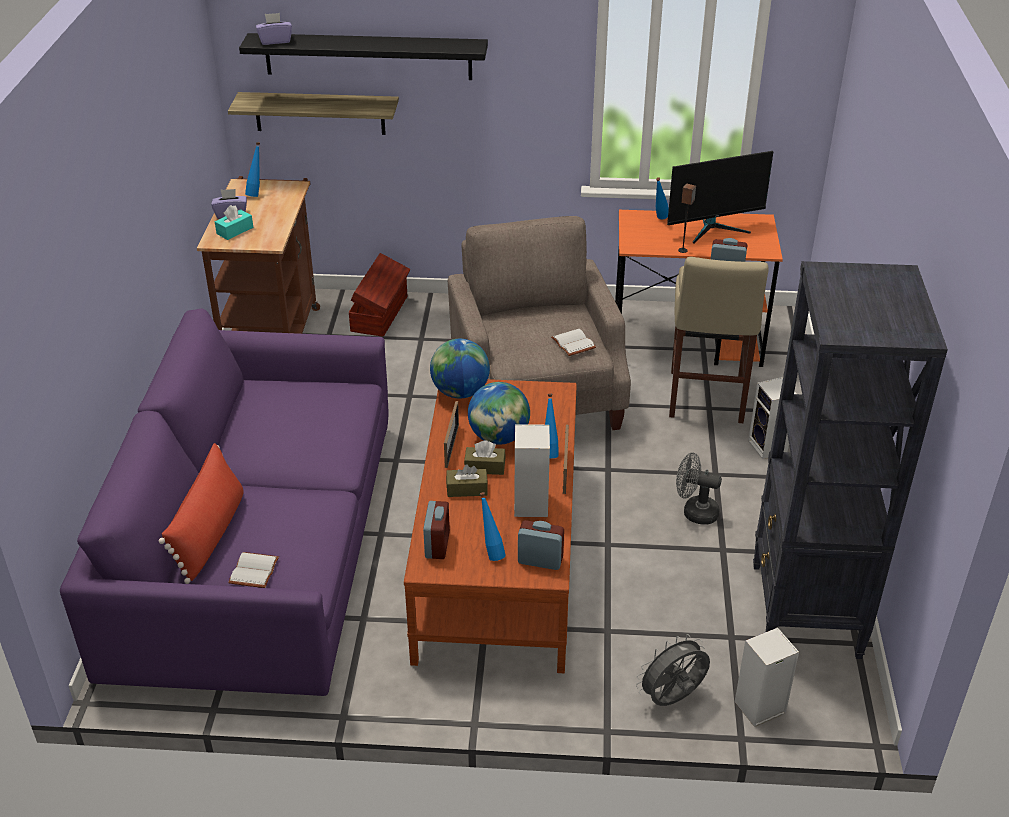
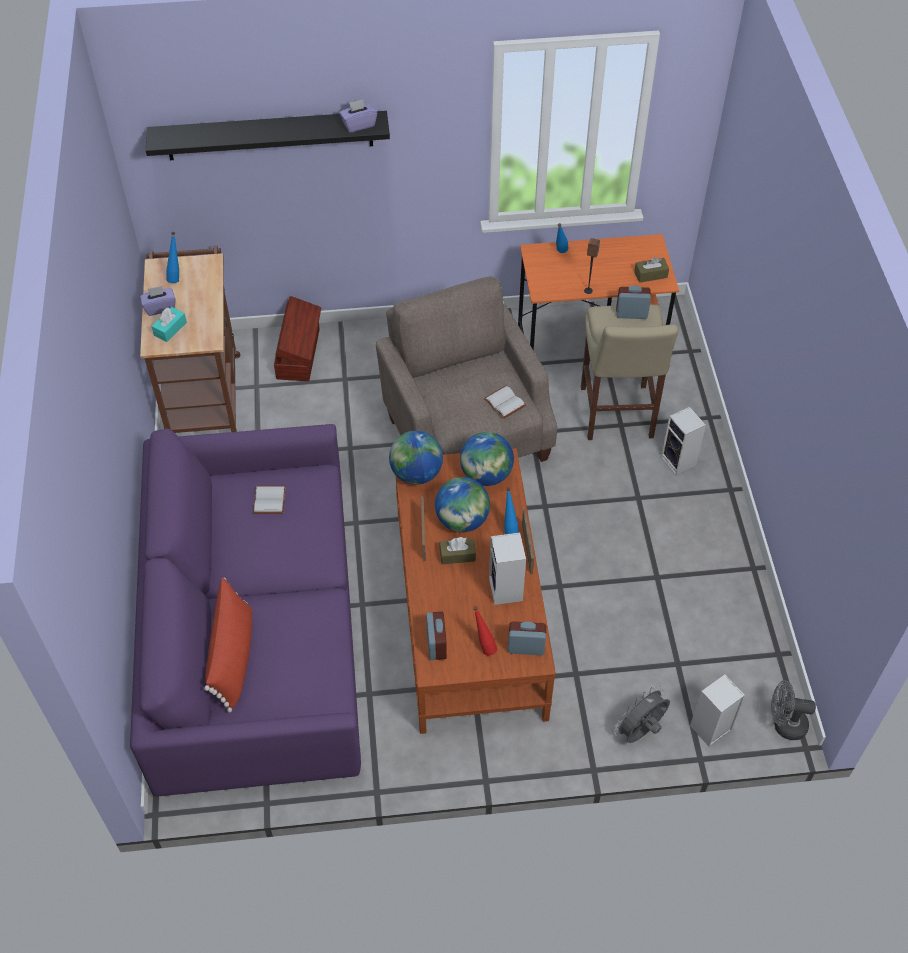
camera: 10 degrees left, 15 degrees up
(255, 572) = (284, 690): white book -> white book (270, 501)
(275, 40) = (178, 136): purple tissue box -> purple tissue box (358, 124)
(319, 113) = (224, 187): shelf -> none
(467, 489) = (447, 581): brown tissue box -> brown tissue box (650, 275)
(491, 552) = (483, 645): blue bottle -> red bottle
(536, 401) = (486, 475): none -> globe
(694, 512) = (627, 541): grey fan -> grey fan (784, 724)
(714, 228) = (611, 259): monitor -> none
(805, 611) = (733, 629): black bookcase -> none

